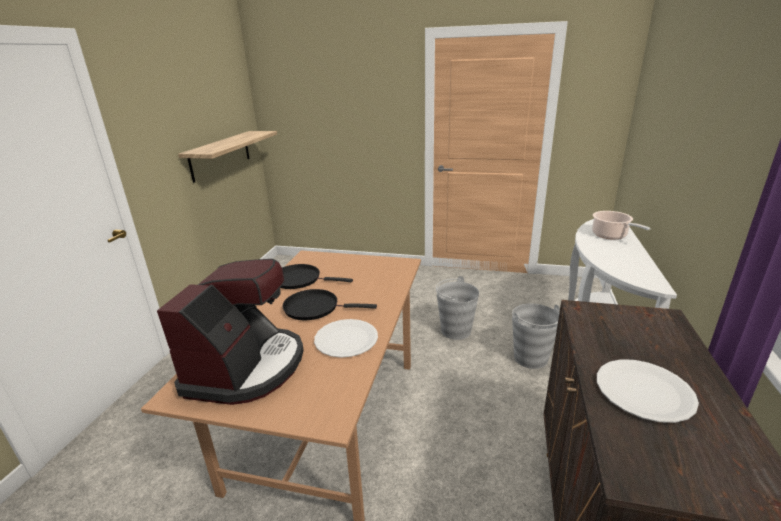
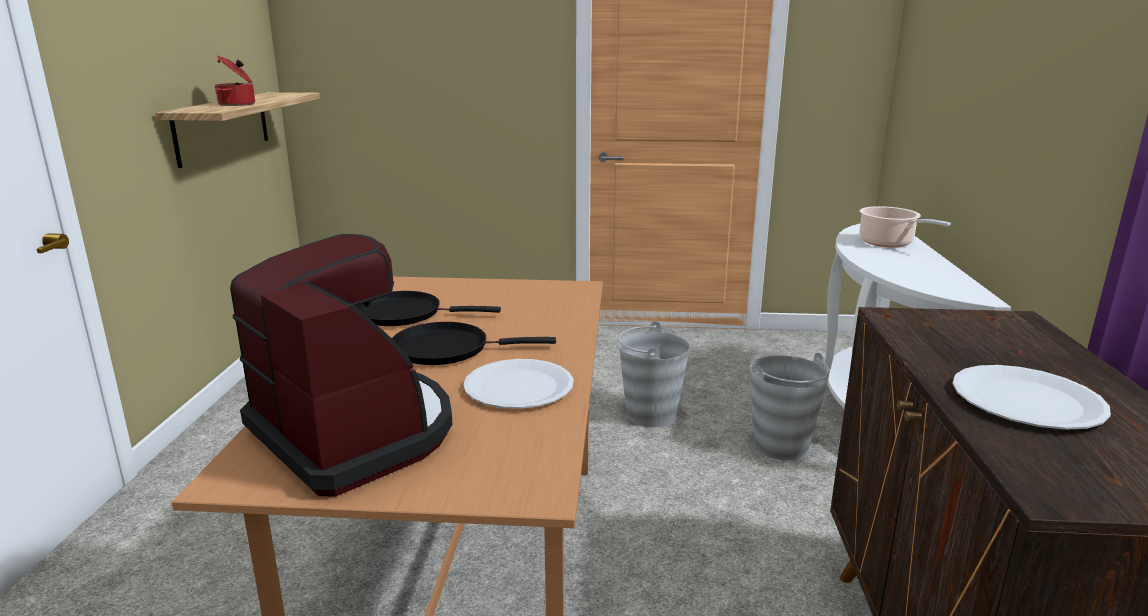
camera: 10 degrees left, 5 degrees down
(225, 145) = (238, 104): none -> cooking pot
(247, 367) = (355, 432): coffee machine -> coffee machine turned 45 degrees counterclockwise

